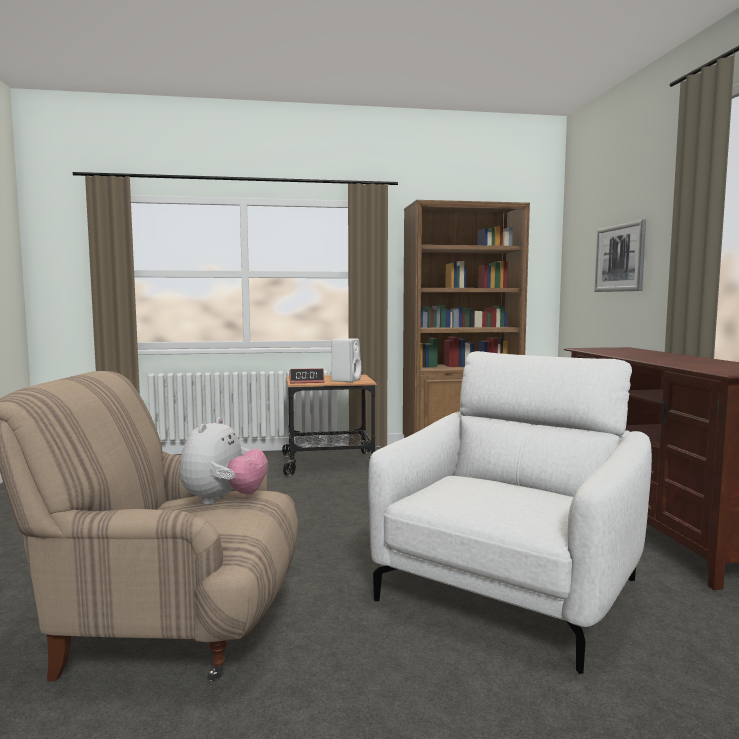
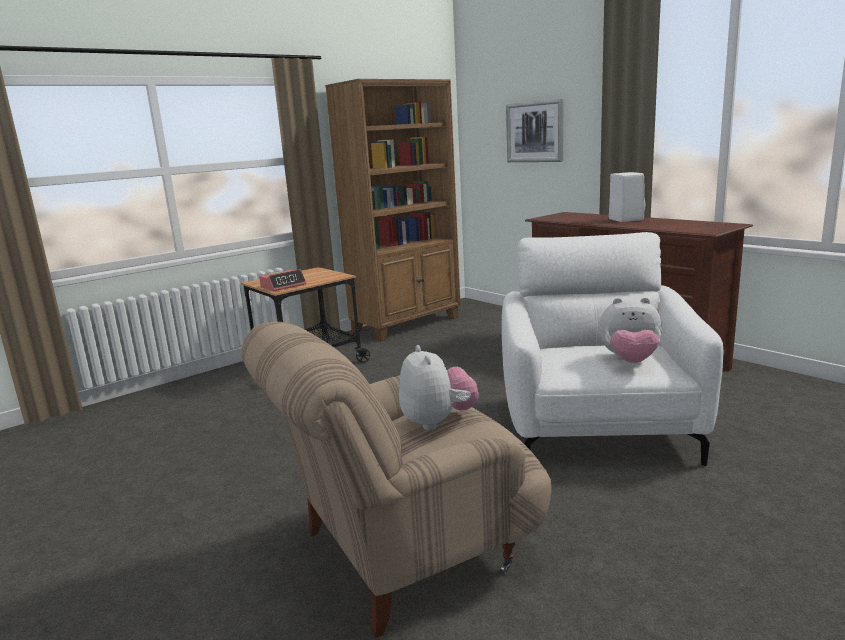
camera: 30 degrees left, 10 degrees up
(346, 380) = (318, 277): white speaker -> white speaker (625, 219)
(514, 505) = (630, 361): none -> plush toy

